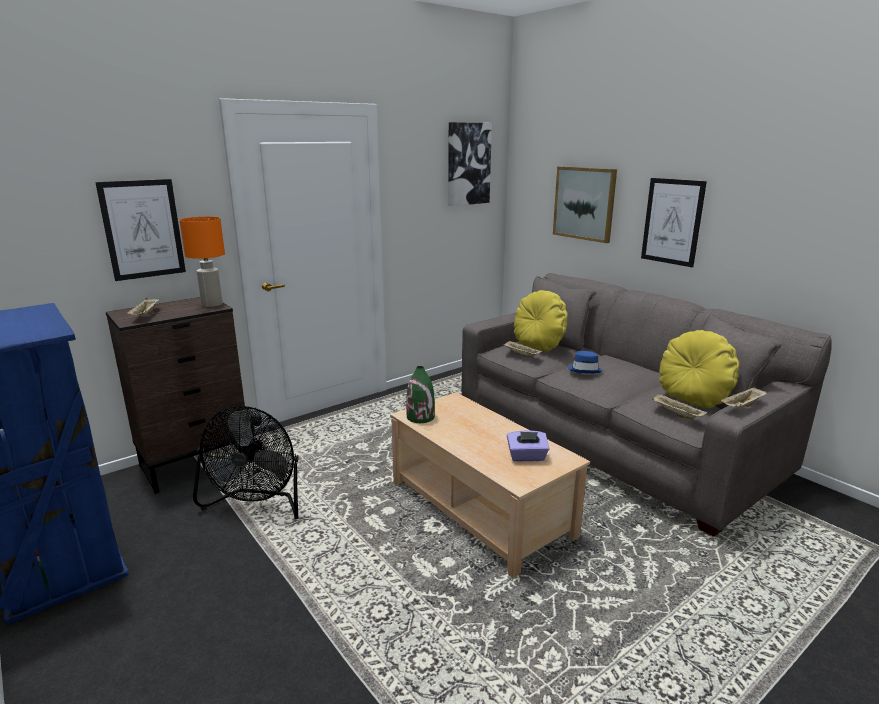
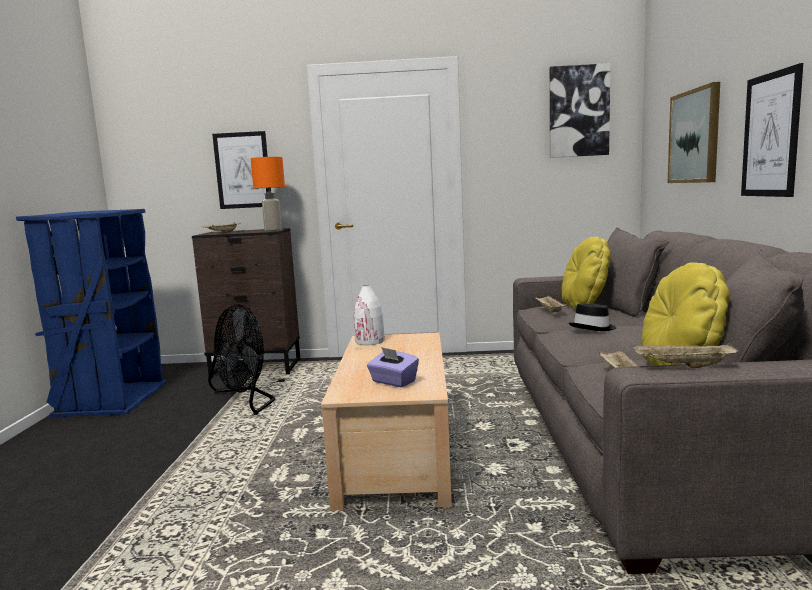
camera: 40 degrees right, 10 degrees down
(421, 417) = (370, 341): green vase -> white vase
(584, 369) = (593, 328): blue hat -> black hat

